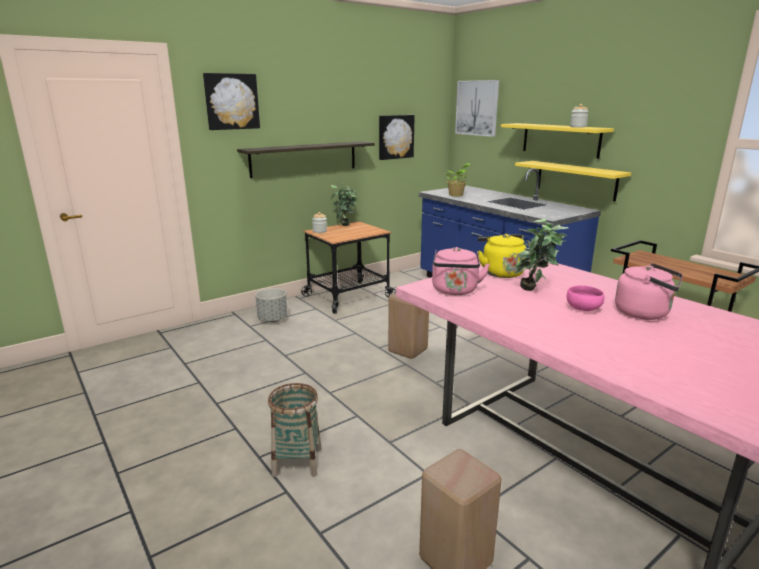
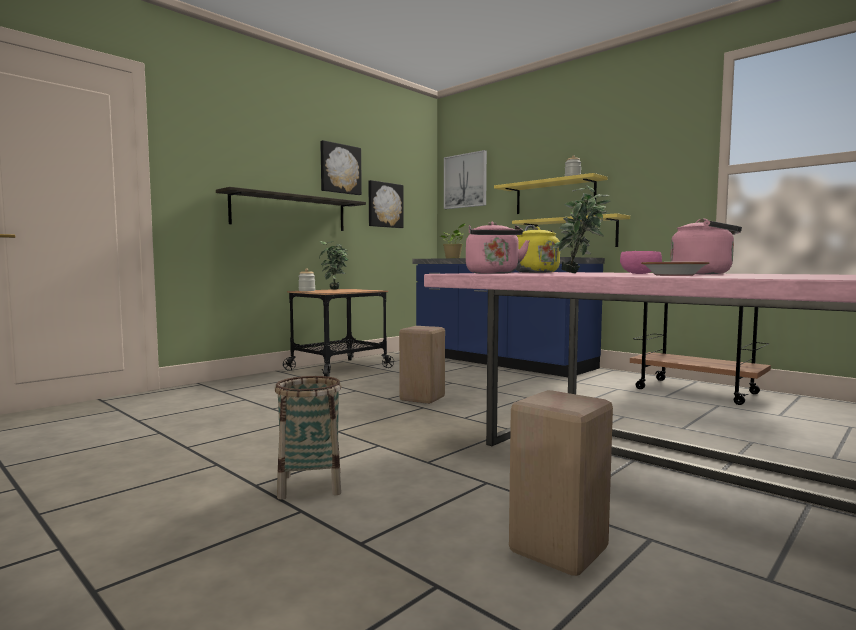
camera: 10 degrees left, 15 degrees down
(231, 101) = (212, 137): picture -> picture (340, 169)
(272, 319) = (251, 386): grey planter -> none
(594, 342) = (673, 275): none -> bowl

